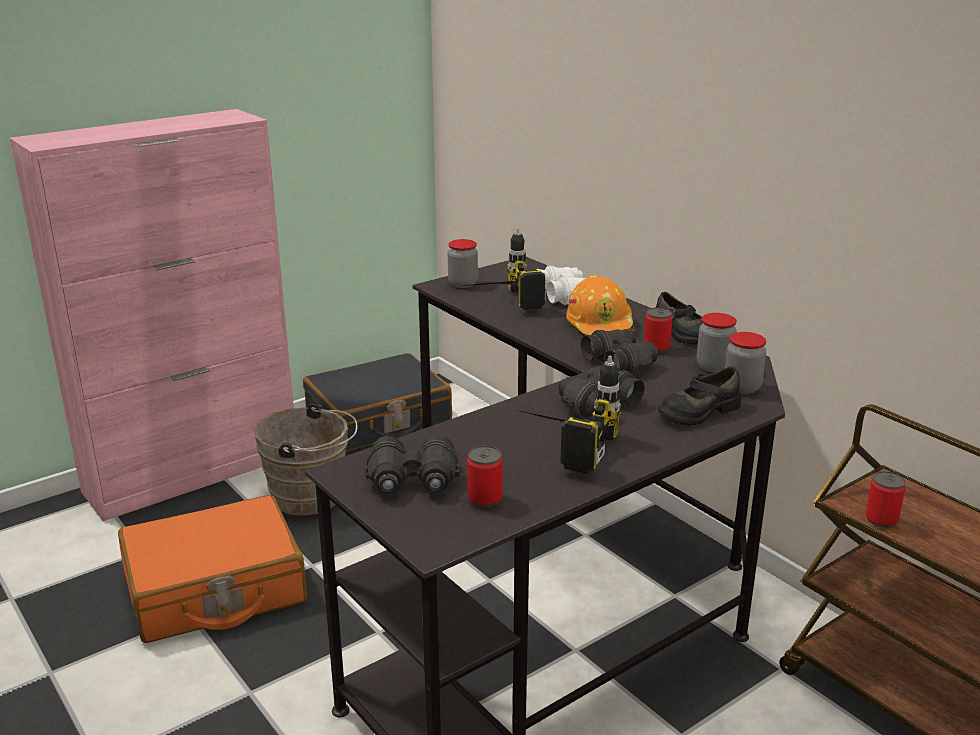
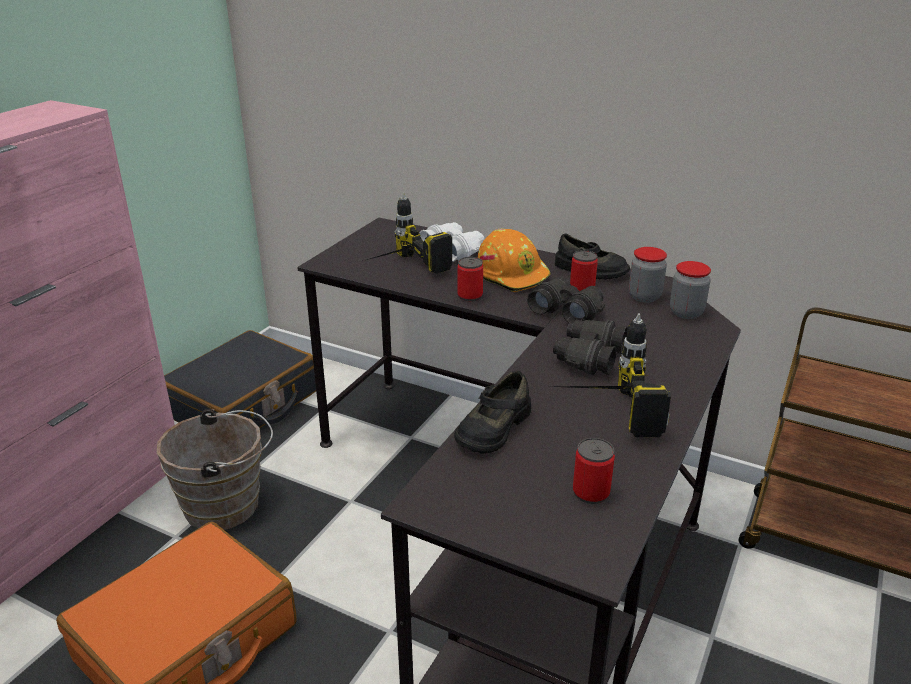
camera: 25 degrees left, 5 degrees up
(413, 482) = (506, 494): black binoculars -> none
(463, 284) = (347, 257): jar -> none
(698, 411) = (676, 345): black shoe -> black shoe (493, 428)
(881, 519) = (844, 405): can -> can (470, 296)

